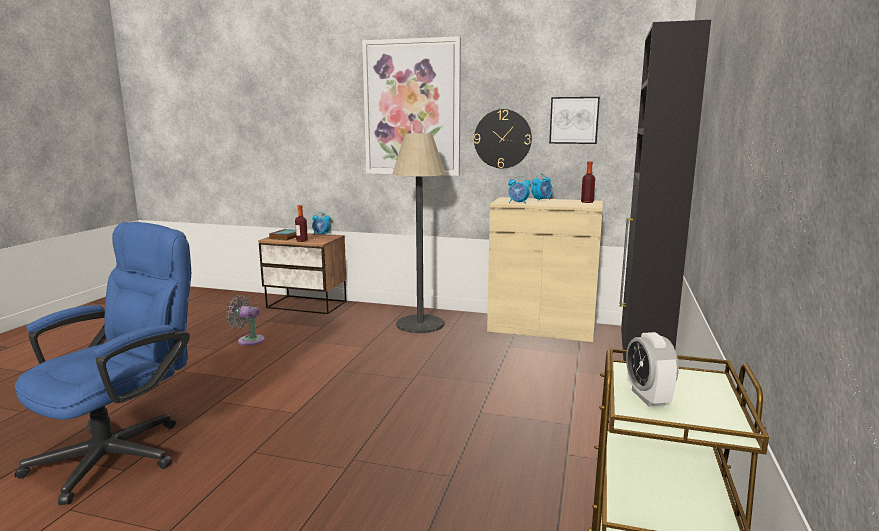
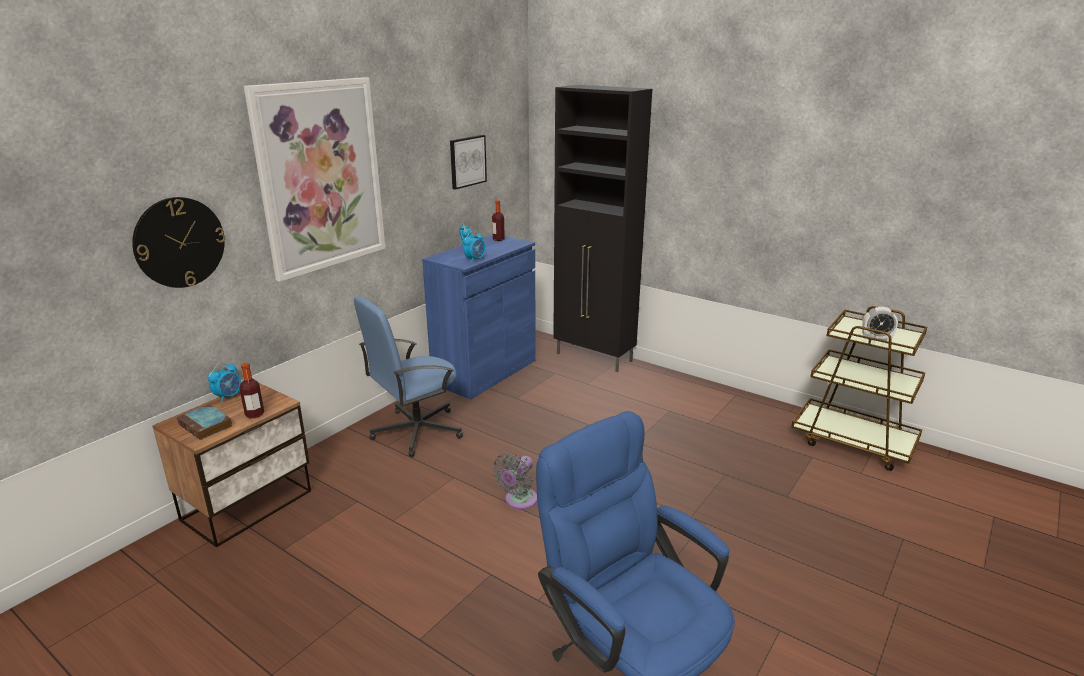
camera: 70 degrees left, 10 degrees up
(248, 340) = (350, 570): grey fan -> grey fan (519, 501)
(420, 324) = (416, 431): floor lamp -> blue office chair
(502, 139) = (415, 194): wall clock -> wall clock (179, 242)
(541, 327) = (485, 372): beige cabinet -> blue cabinet

